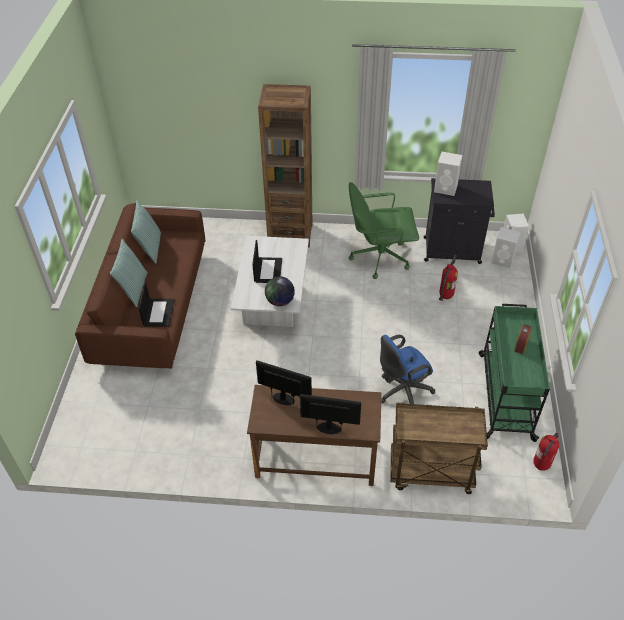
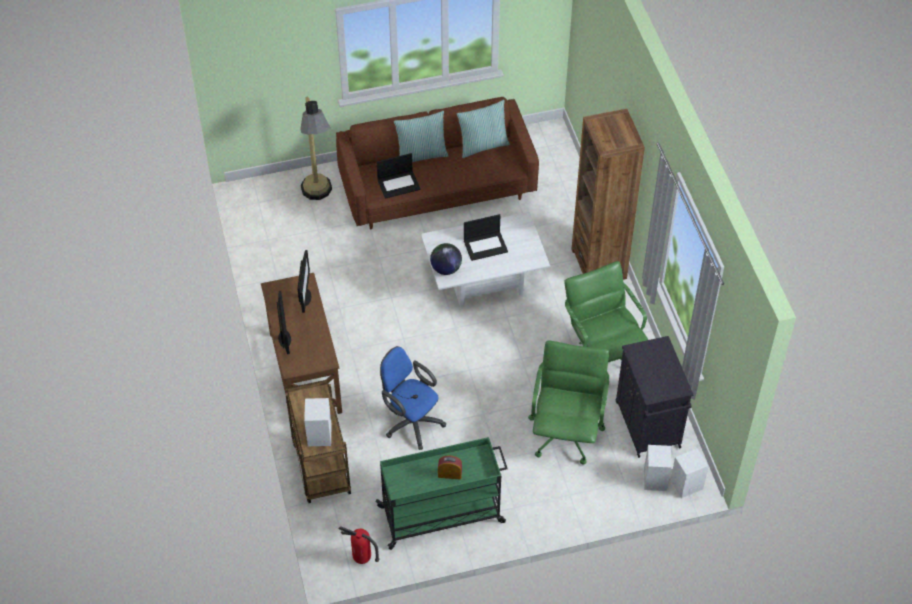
camera: 70 degrees right, 5 degrees up
(111, 395) = (319, 199): none -> floor lamp
(445, 296) = (566, 433): fire extinguisher -> green office chair
(446, 188) = (655, 353): white speaker -> white speaker (319, 435)

